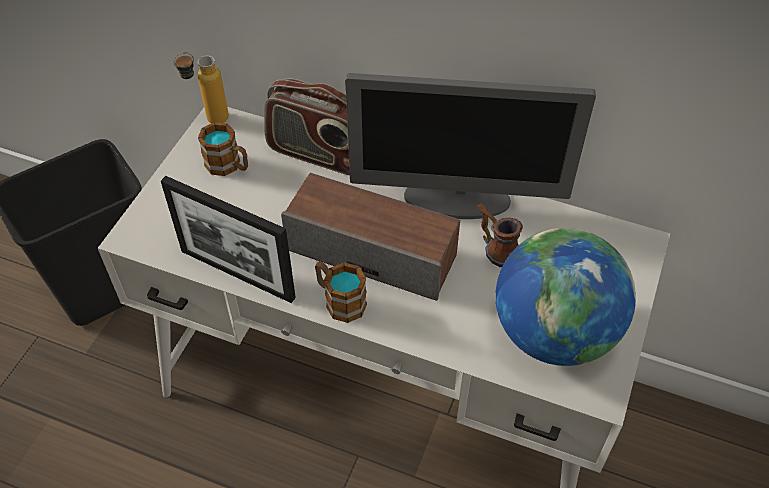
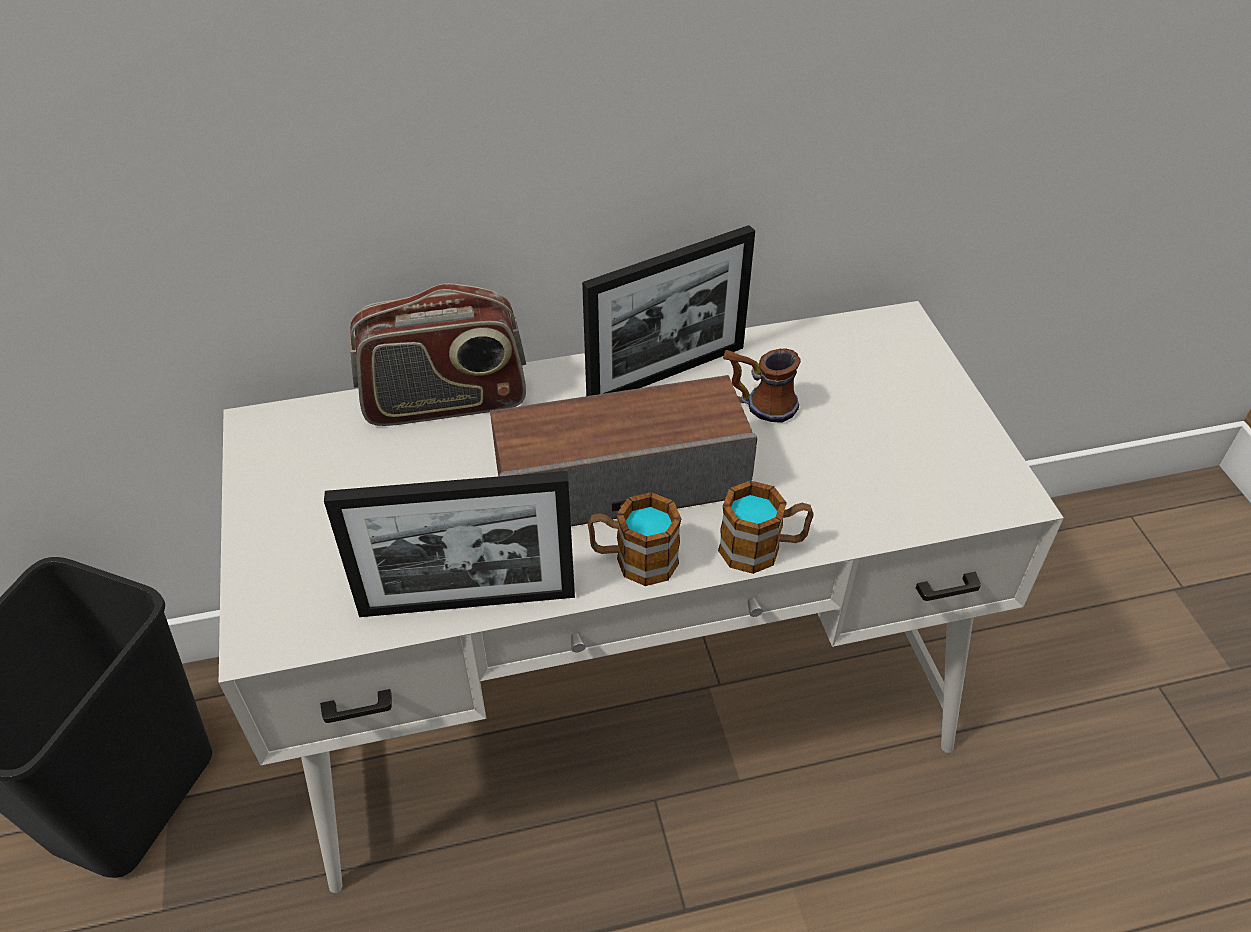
camera: 35 degrees left, 5 degrees down
(208, 120) = (246, 432): bottle -> none
(228, 166) = (329, 475): mug -> mug (762, 548)
(458, 200) = (666, 373): monitor -> picture frame
(553, 333) = (906, 461): globe -> none

